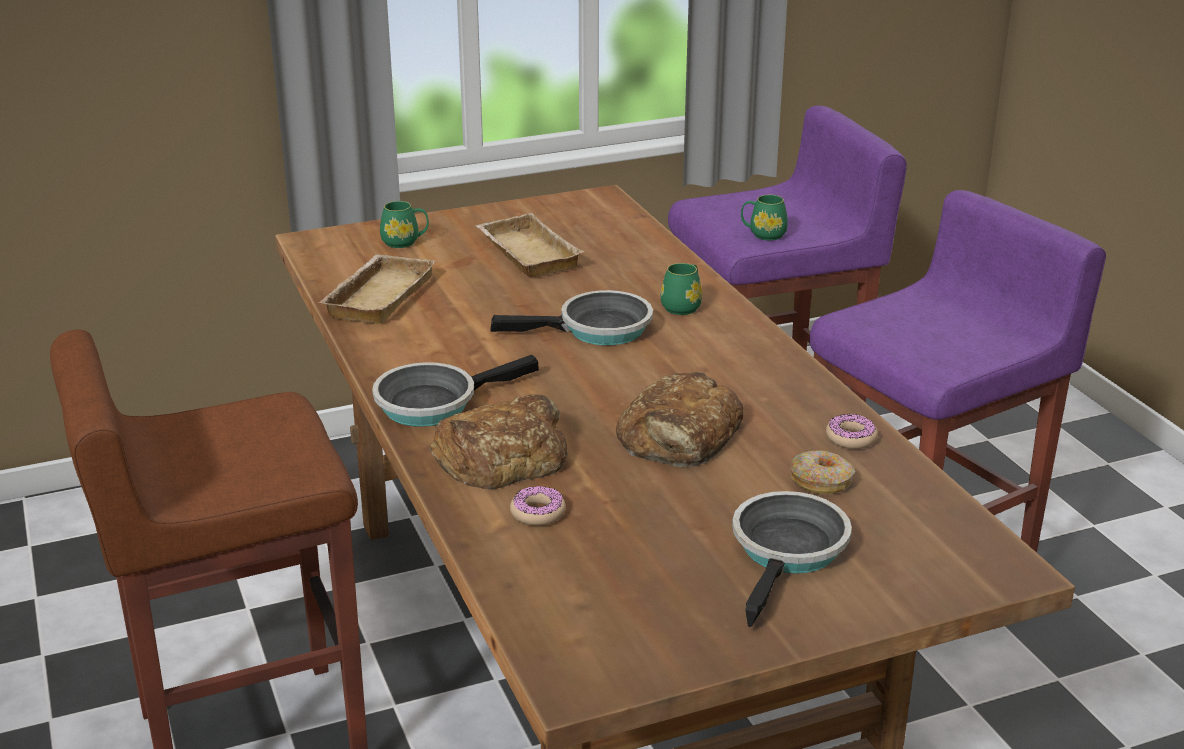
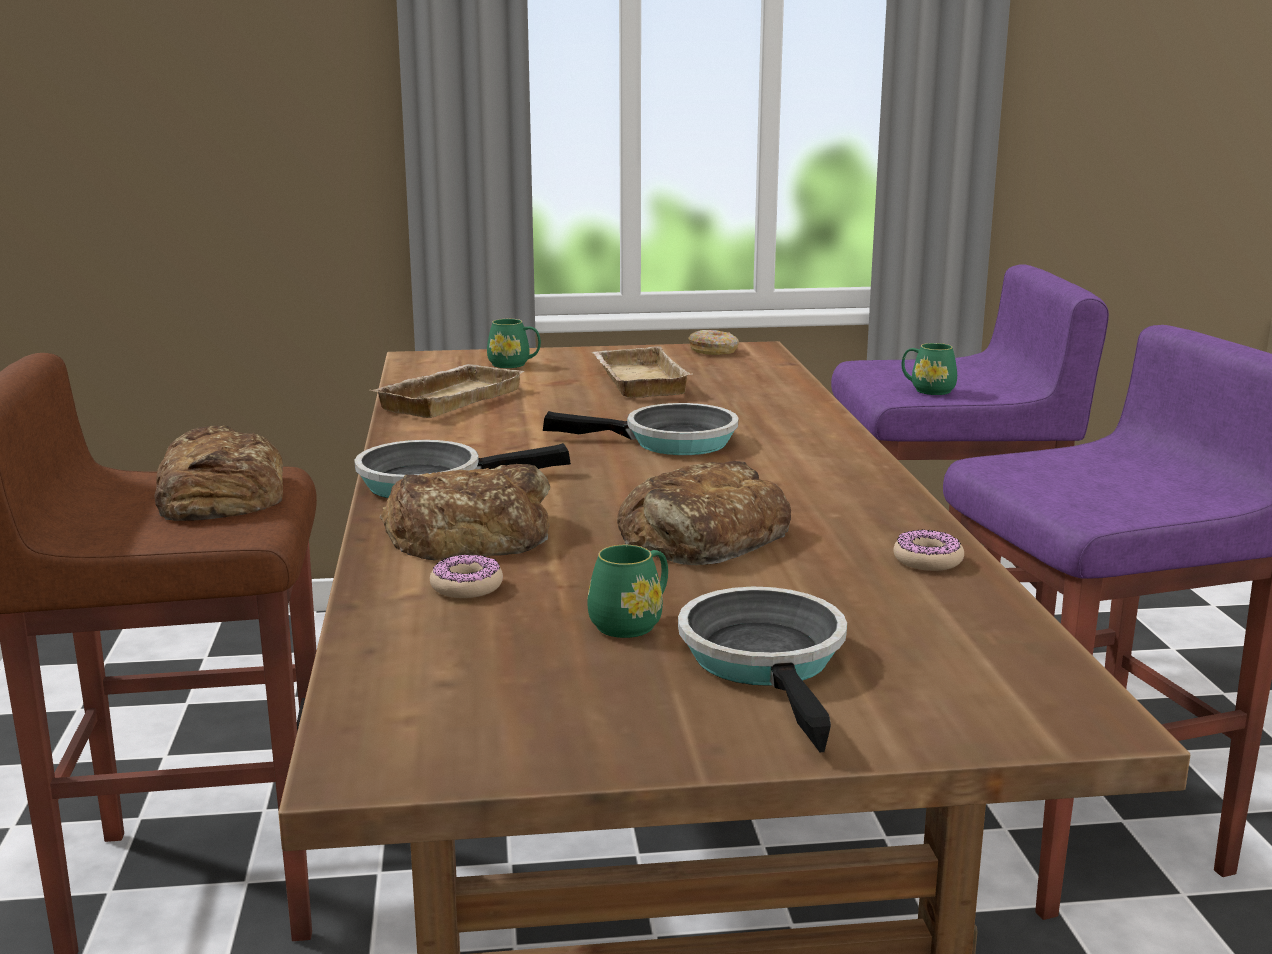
camera: 15 degrees right, 10 degrees down
(255, 435) = (219, 494): none -> bread
(683, 306) = (787, 431): green mug -> green mug (632, 623)
(788, 552) = (767, 662): frying pan -> frying pan turned 45 degrees counterclockwise
(821, 481) = (861, 596): donut -> donut (714, 351)

